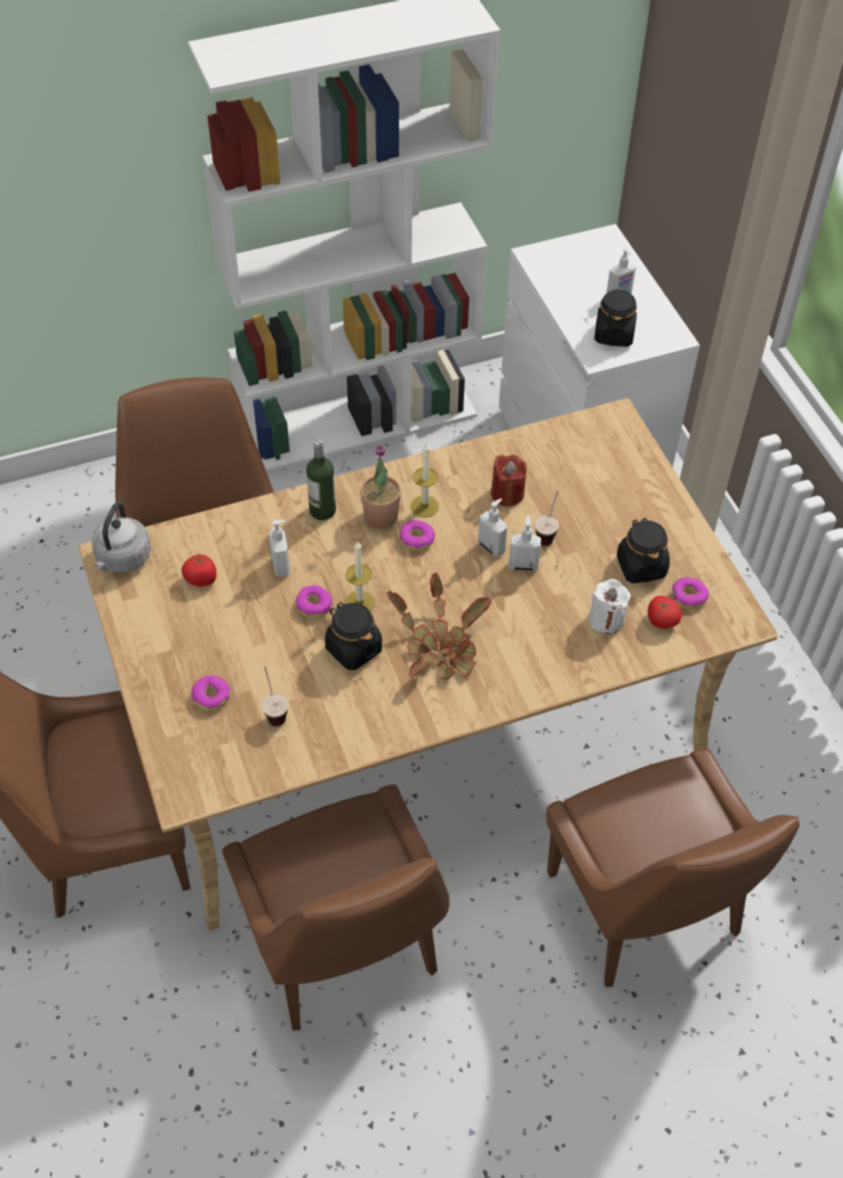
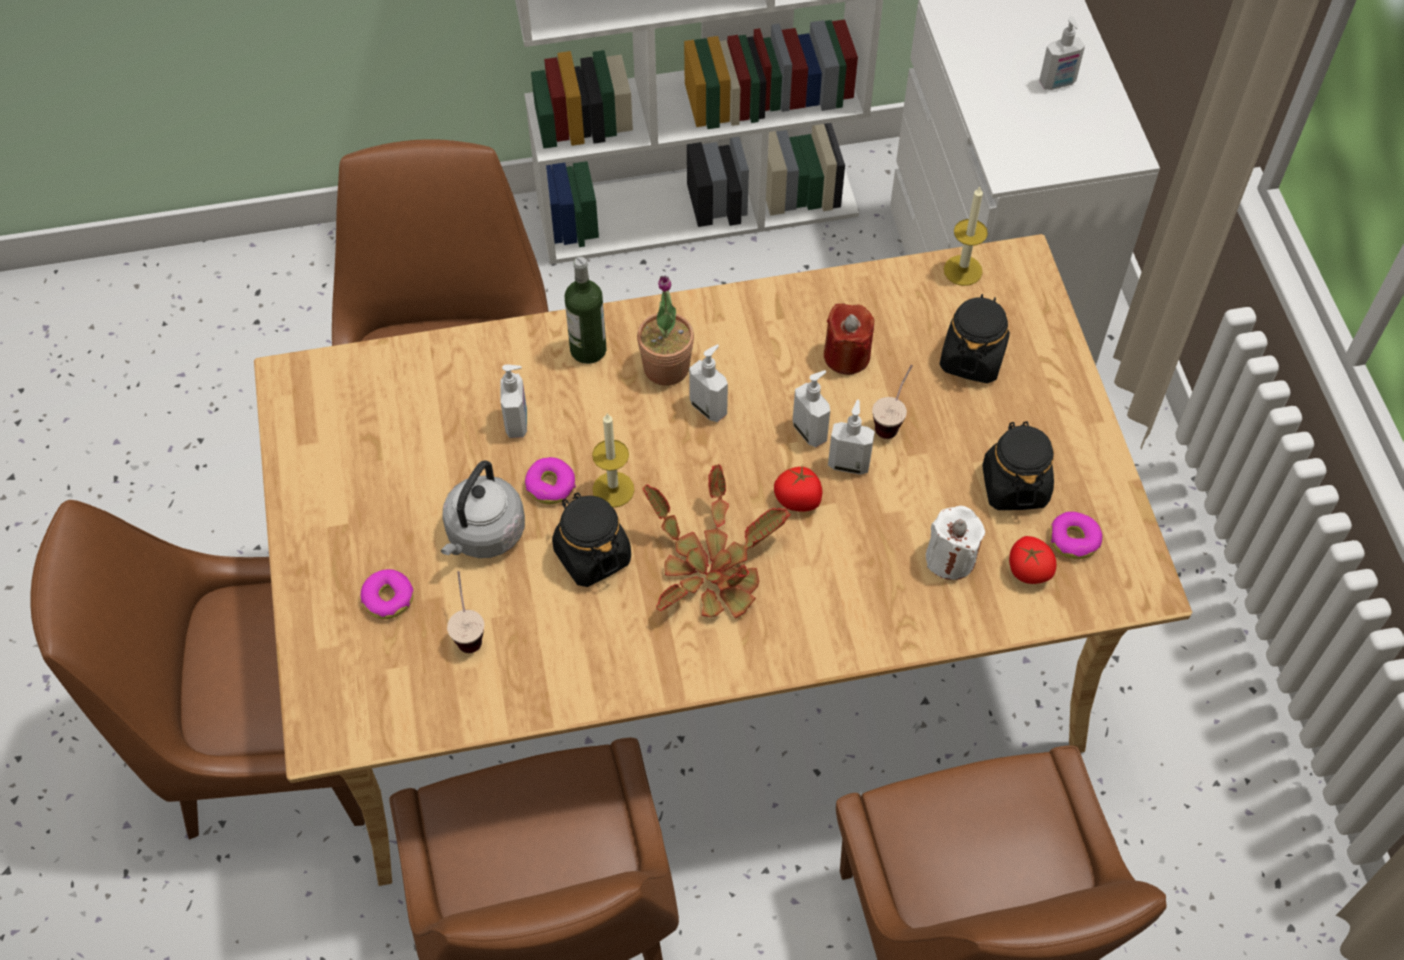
camera: 10 degrees right, 5 degrees up
(122, 559) = (308, 387): grey kettle -> grey kettle (483, 535)
(201, 579) = (407, 428): tomato -> tomato (798, 500)
(417, 539) = (709, 407): donut -> soap dispenser
(424, 506) = (728, 360): candle -> candle (963, 270)
(613, 334) = (1039, 139): black jar -> black jar (972, 358)

